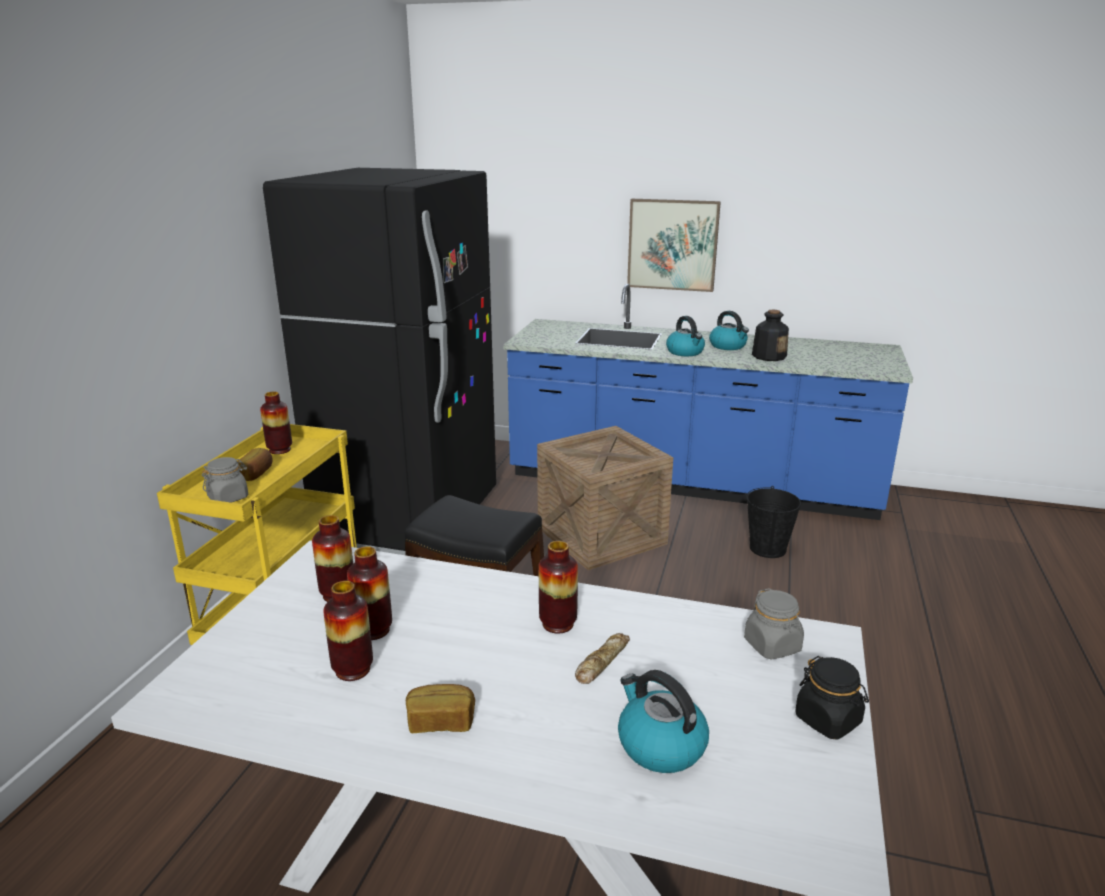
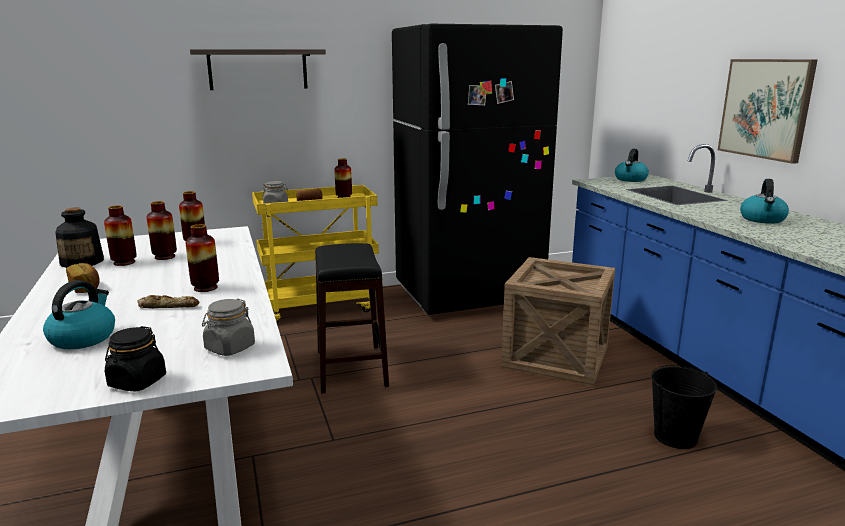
camera: 55 degrees right, 5 degrees down
(118, 280) = (258, 69): none -> shelf
(685, 352) = (700, 212): kettle -> kettle (630, 179)
(768, 356) = (780, 234): bottle -> bottle (83, 262)

